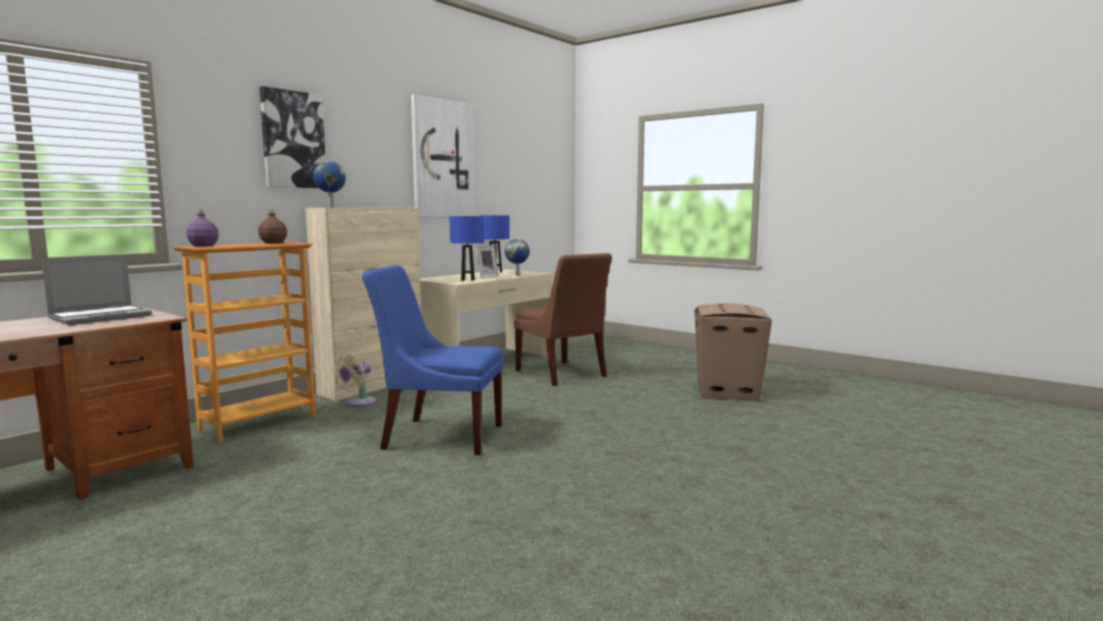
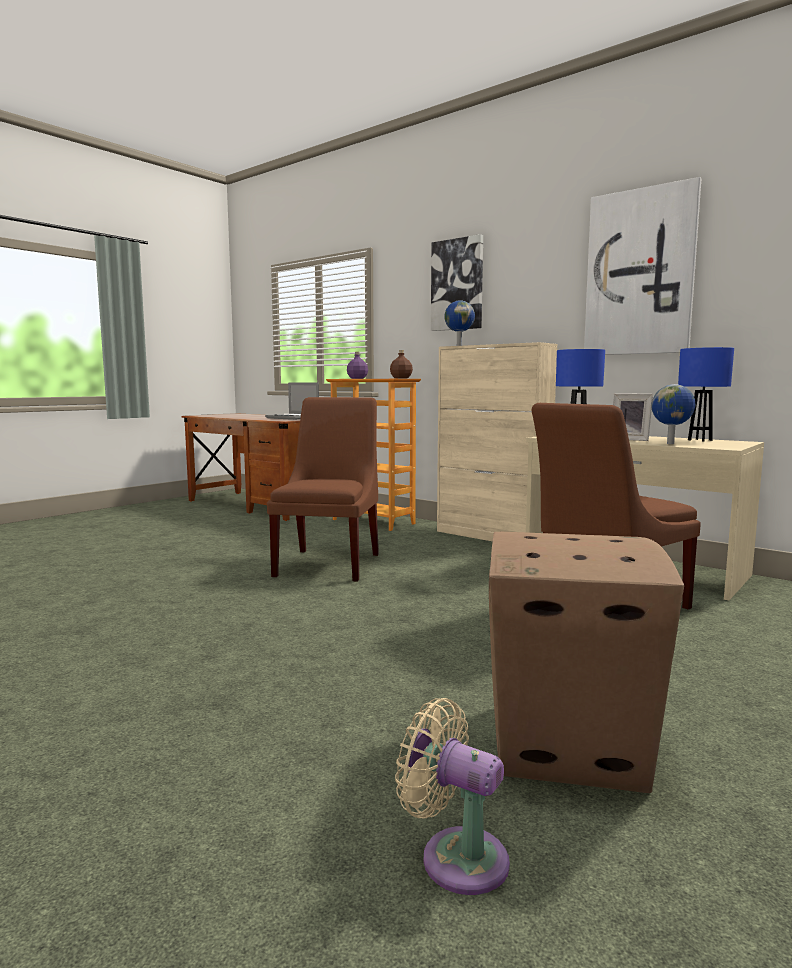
camera: 90 degrees right, 0 degrees up
(358, 403) = (430, 537): beige fan -> beige fan (456, 856)
(438, 436) = (330, 563): blue chair -> brown chair

